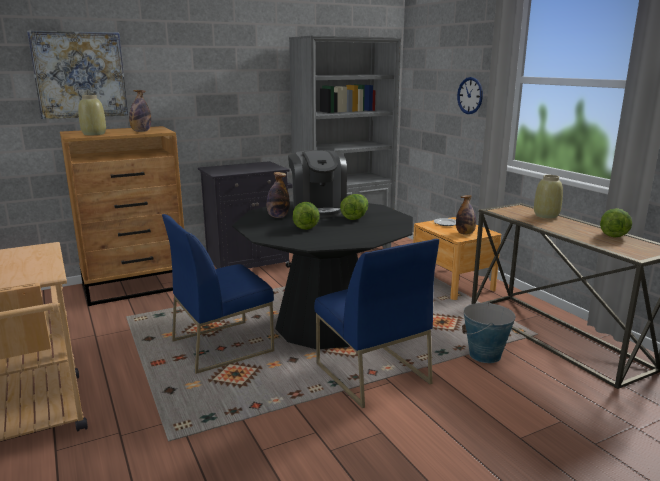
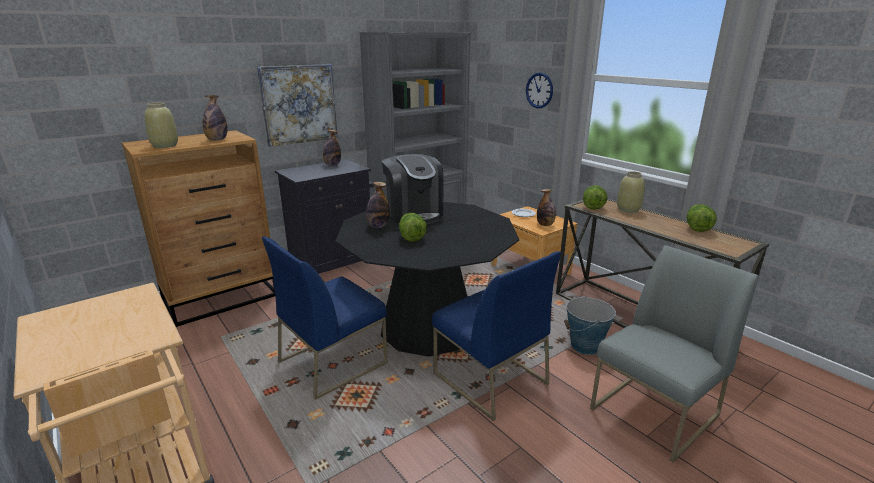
camera: 10 degrees left, 5 degrees up
(80, 75) = (139, 78): picture -> picture (299, 104)
(254, 165) = (332, 165): none -> bottle
(355, 217) = (455, 222): lettuce -> lettuce (593, 206)
(537, 419) = (654, 413): none -> grey chair

